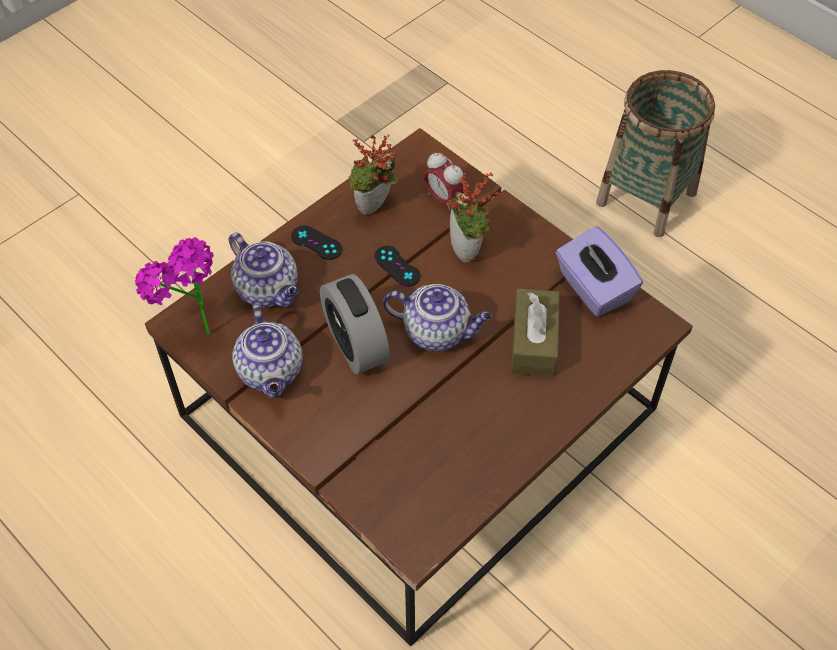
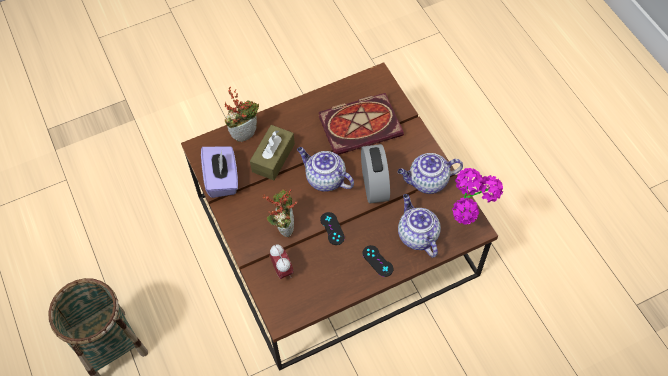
camera: 160 degrees left, 5 degrees up
(271, 372) = (427, 182): teapot -> teapot turned 105 degrees counterclockwise
(375, 209) = (331, 276): potted plant -> potted plant (245, 133)
(412, 440) = (361, 124): none -> book

